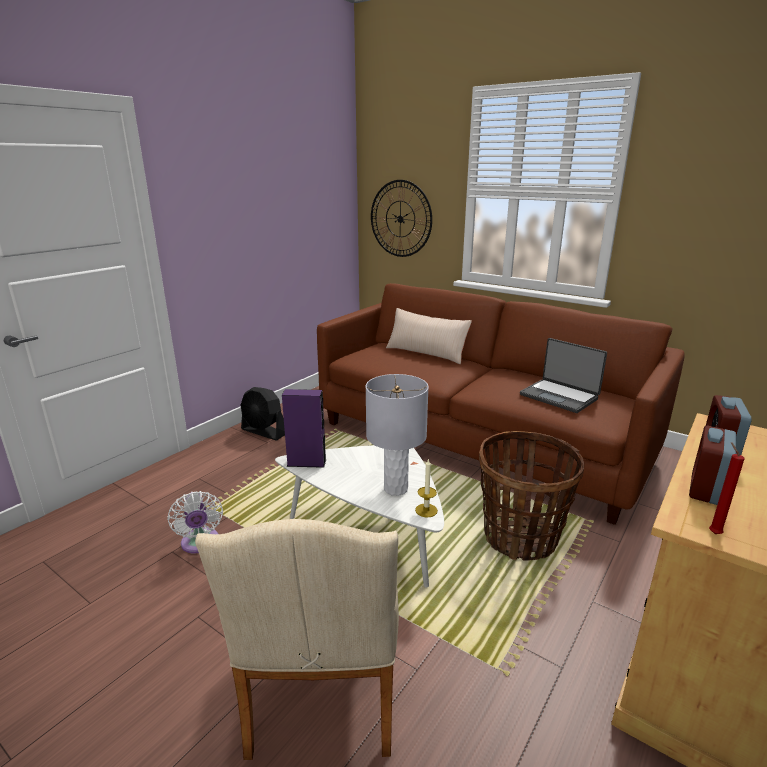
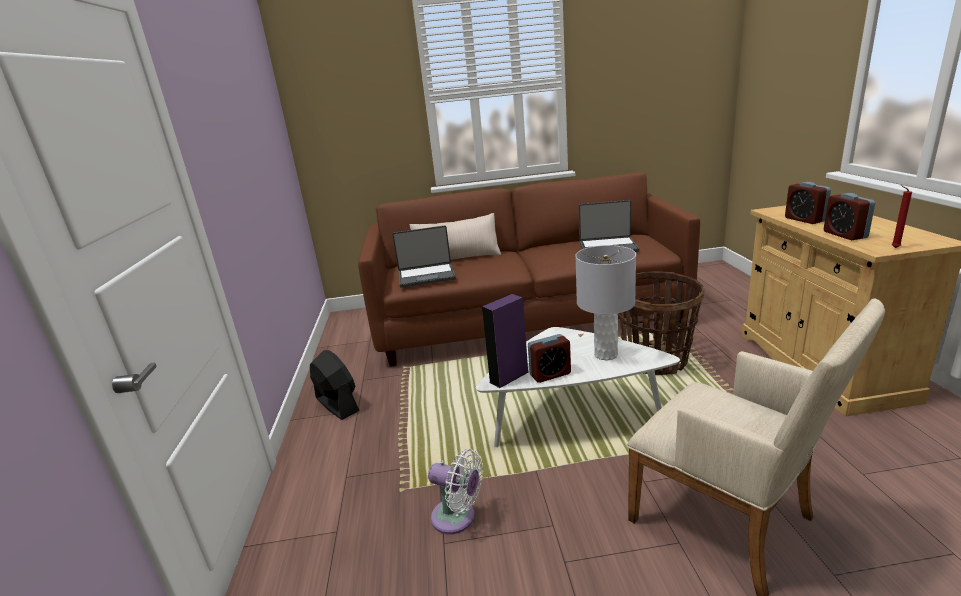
camera: 40 degrees left, 0 degrees up
(264, 432) = (337, 404): black fan -> black fan turned 120 degrees counterclockwise
(331, 478) = (550, 374): none -> alarm clock
(375, 358) = (426, 276): none -> laptop
(400, 219) = (351, 139): wall clock -> none
(426, 510) = (650, 354): candle -> none

